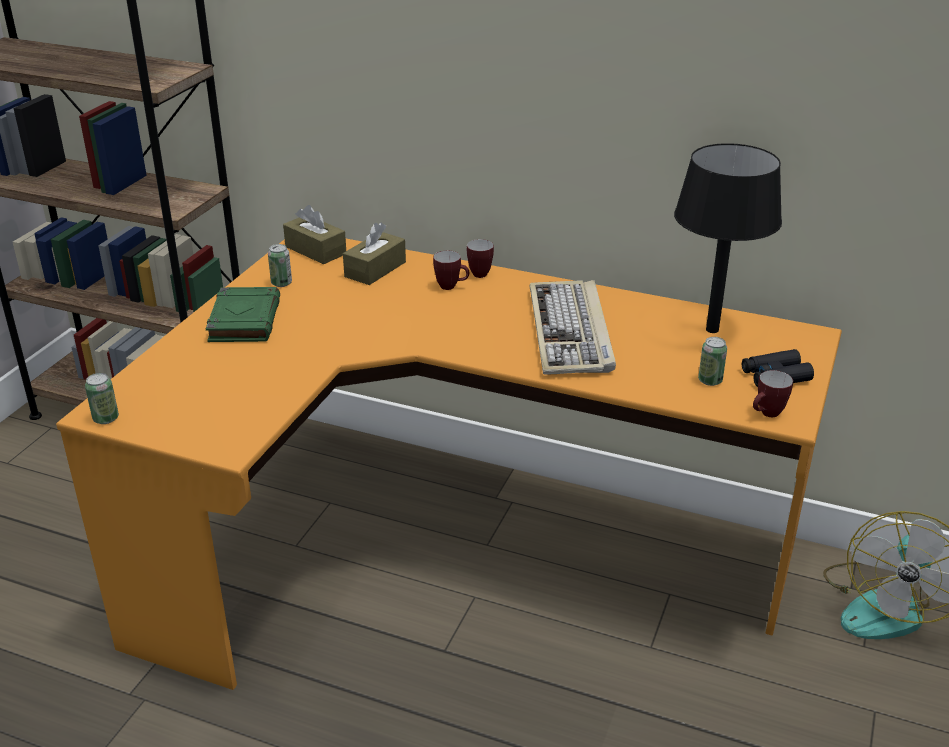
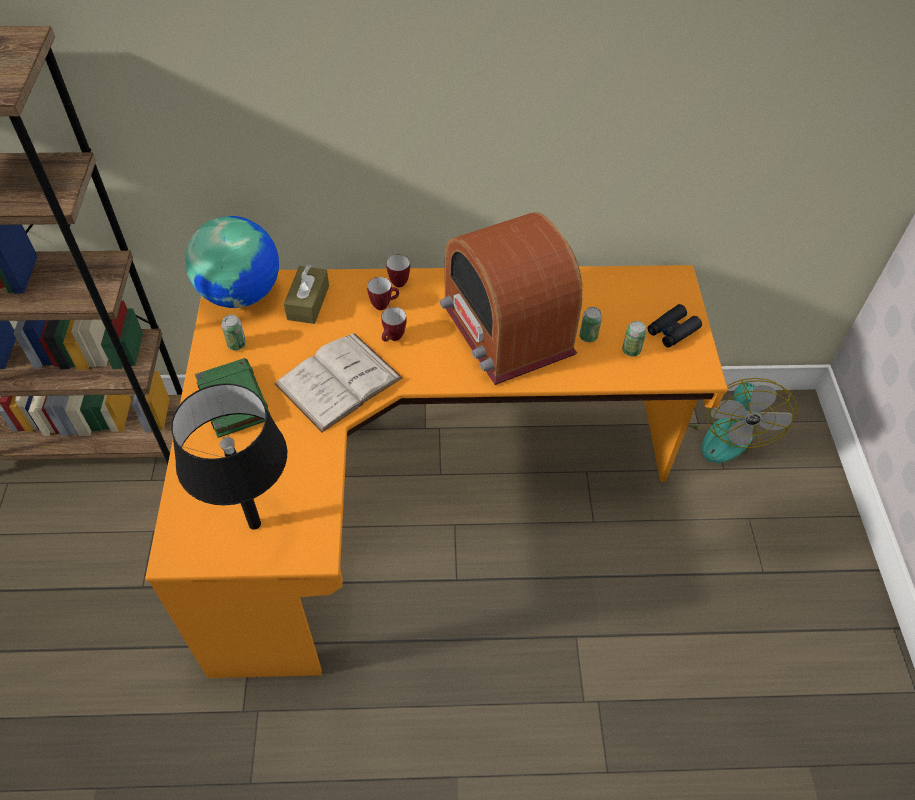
camera: 25 degrees left, 20 degrees up
(106, 418) = (187, 558): can -> can (588, 336)
(315, 250) = (241, 293): brown tissue box -> globe
(359, 330) = (339, 381): none -> white book
(571, 332) = (506, 329): keyboard -> radio
(712, 330) = (606, 294): black table lamp -> black table lamp (255, 523)
(767, 415) = (685, 373): mug -> mug (393, 339)

